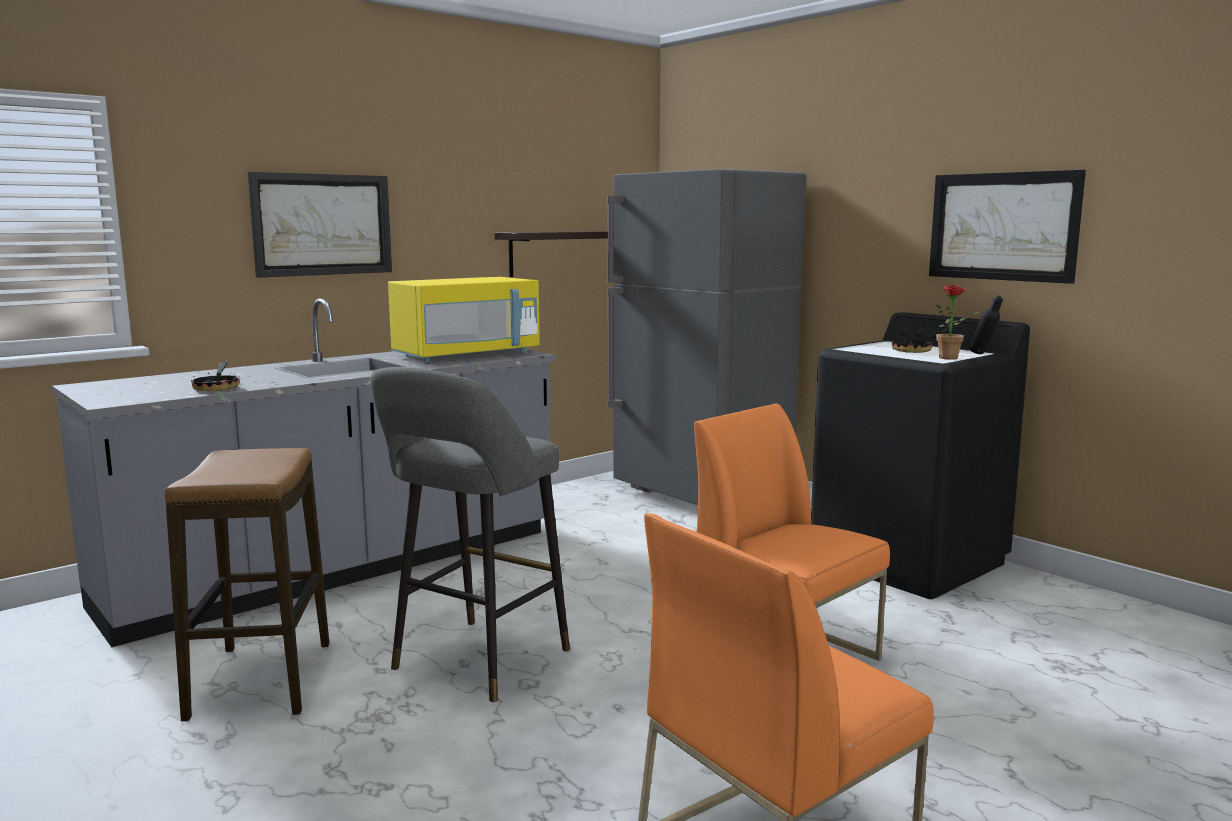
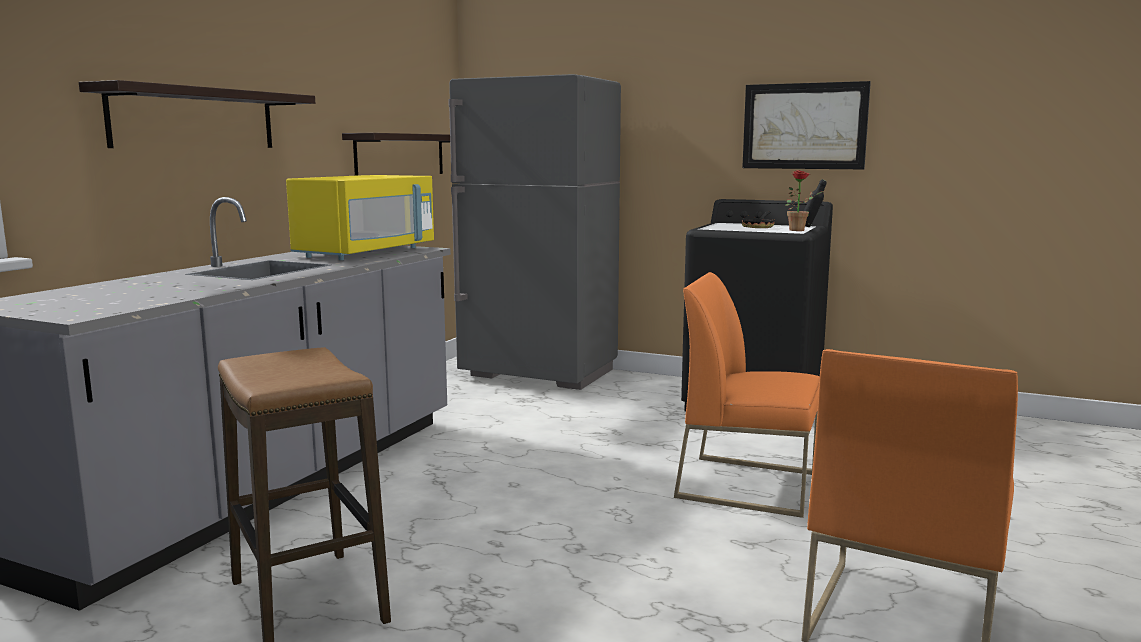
camera: 25 degrees left, 0 degrees up
(218, 387) = (174, 294): frying pan -> none
(322, 224) = (195, 119): picture -> shelf
(475, 663) = (506, 541): grey stool -> none

